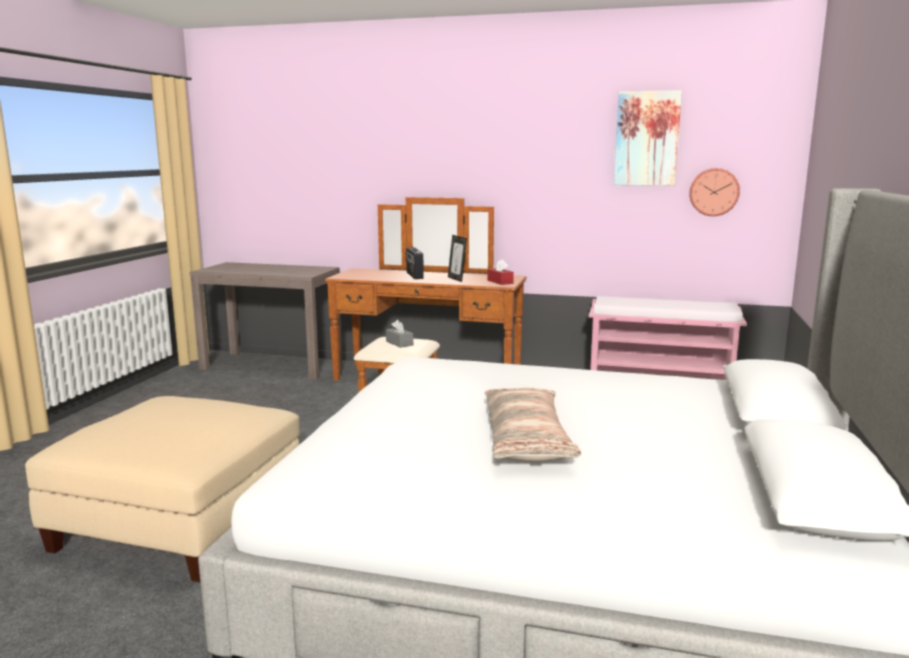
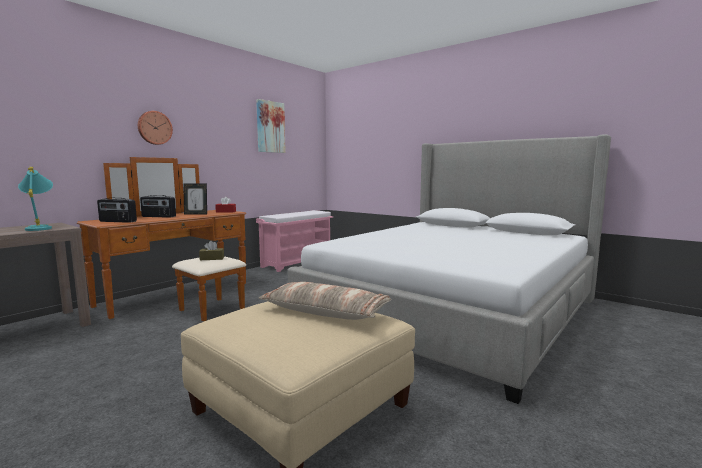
camera: 65 degrees left, 5 degrees down
(298, 272) = (40, 228): none -> turquoise table lamp
(360, 275) = (117, 221): none -> radio
(399, 343) = (212, 258): grey tissue box -> brown tissue box
(527, 439) = (465, 243): pillow -> pillow (325, 312)
(714, 192) = (298, 156): wall clock -> wall clock (154, 128)

